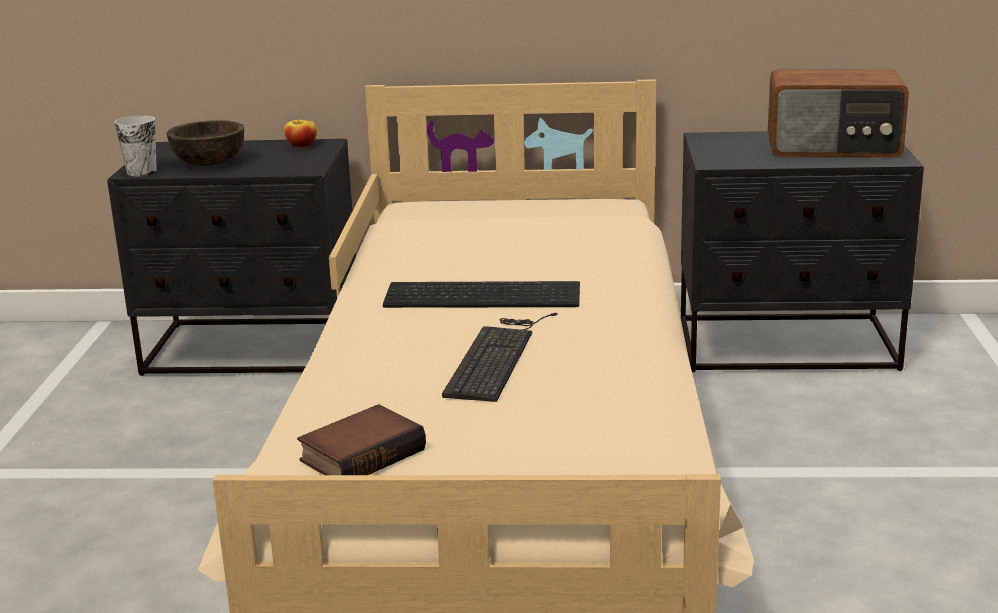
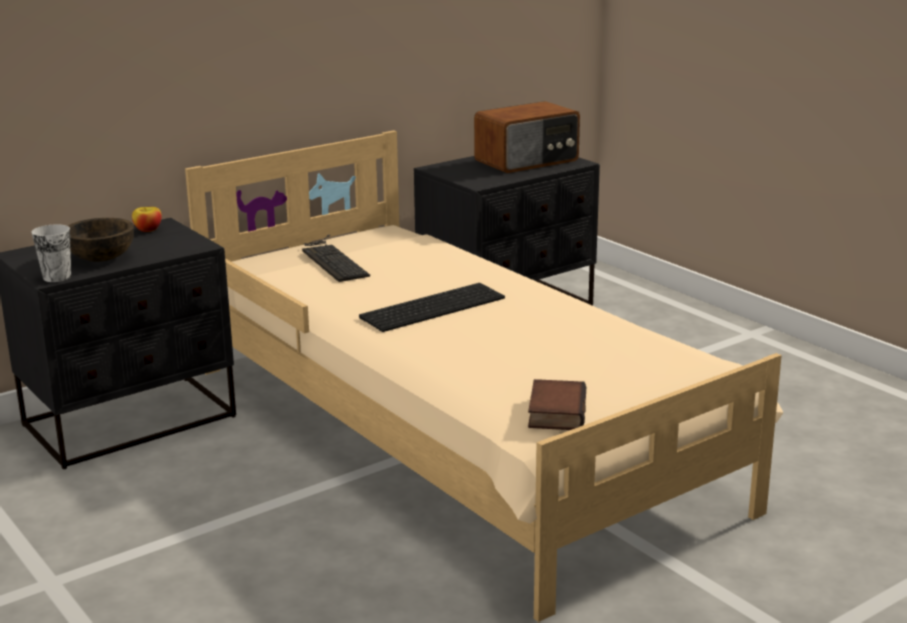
camera: 40 degrees left, 0 degrees up
(497, 356) = (517, 338): keyboard -> keyboard (332, 259)

